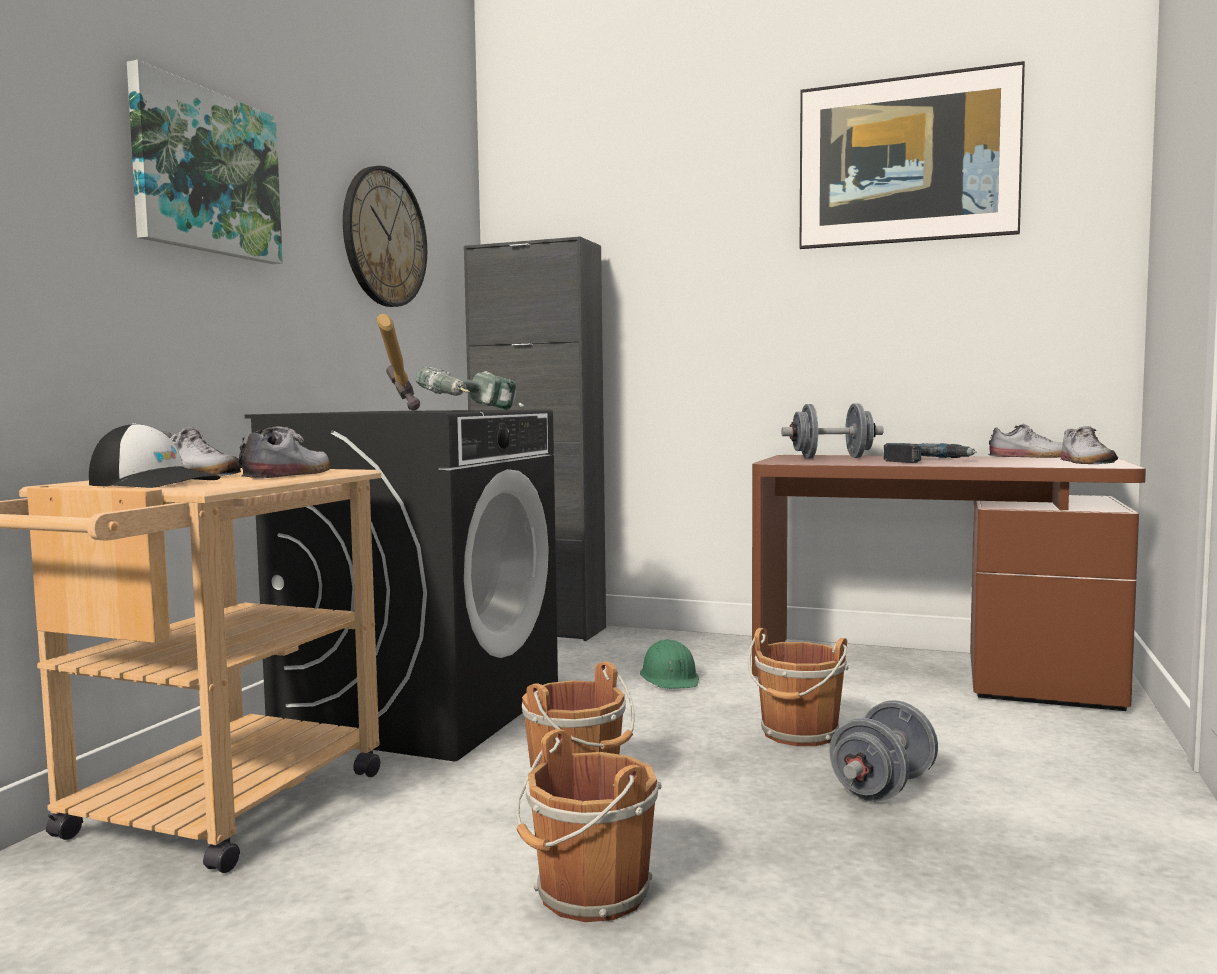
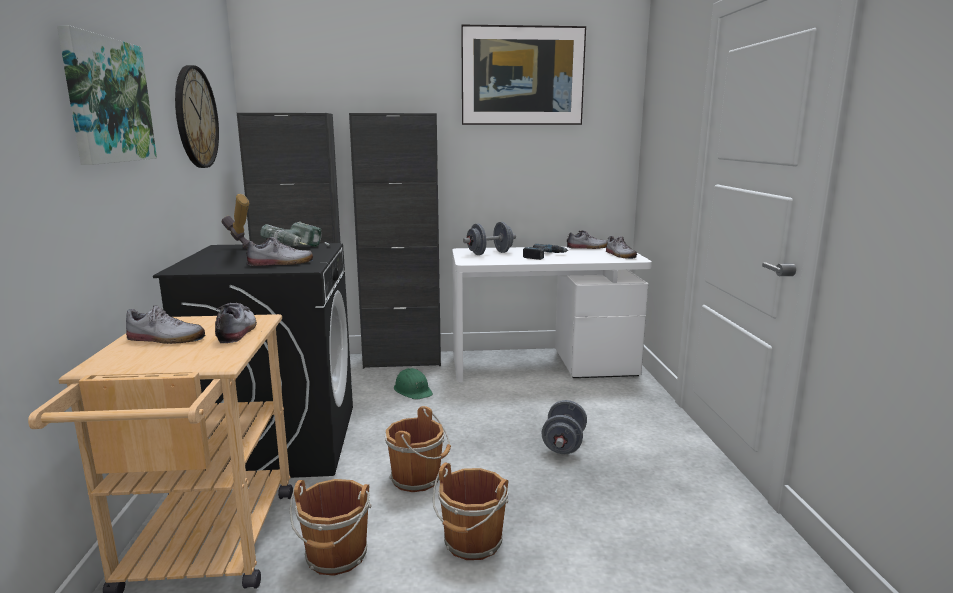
camera: 25 degrees left, 10 degrees up
(155, 483) = (164, 358): cap -> none
(418, 411) = (280, 263): none -> shoe
(685, 641) = (402, 361): none -> black cabinet
(798, 734) = (505, 418): brown bucket -> brown bucket (336, 557)
(932, 673) = (543, 365): brown desk -> white desk

